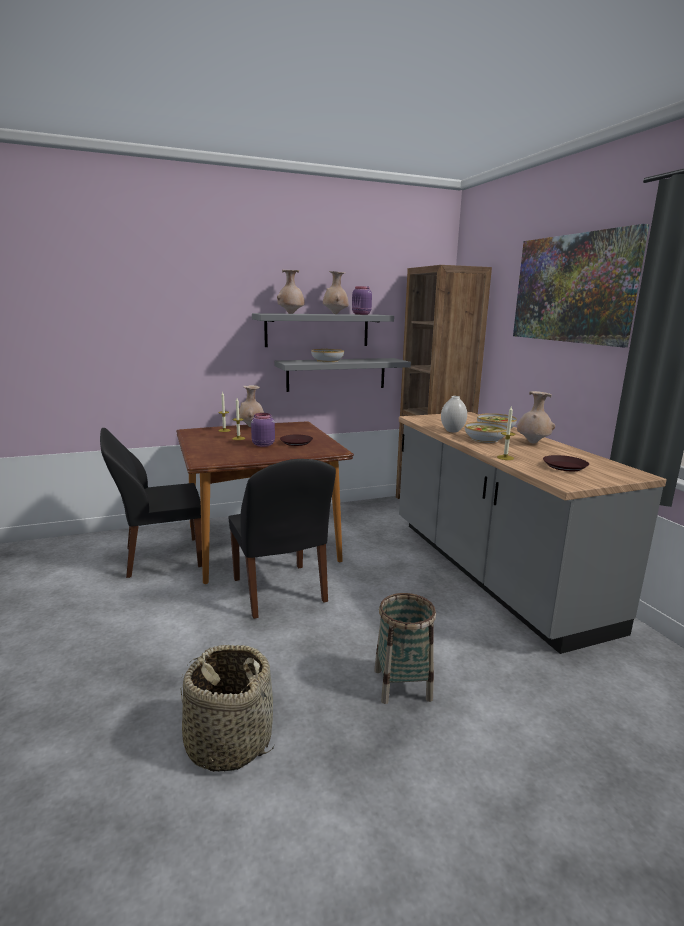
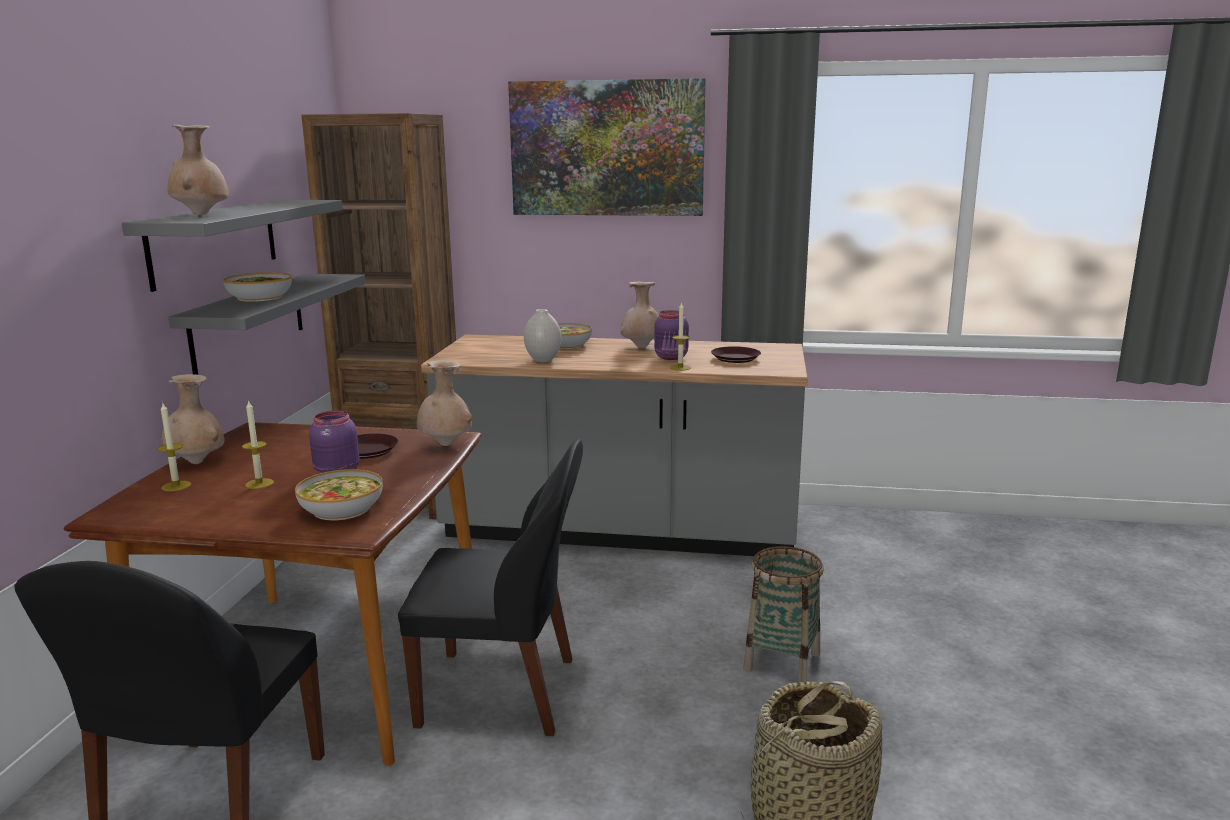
camera: 60 degrees left, 0 degrees up
(335, 314) = (250, 206): beige vase -> beige vase (446, 444)
(361, 314) = (283, 202): purple jar -> purple jar (672, 357)
(484, 439) = (599, 358): bowl -> bowl (341, 509)

